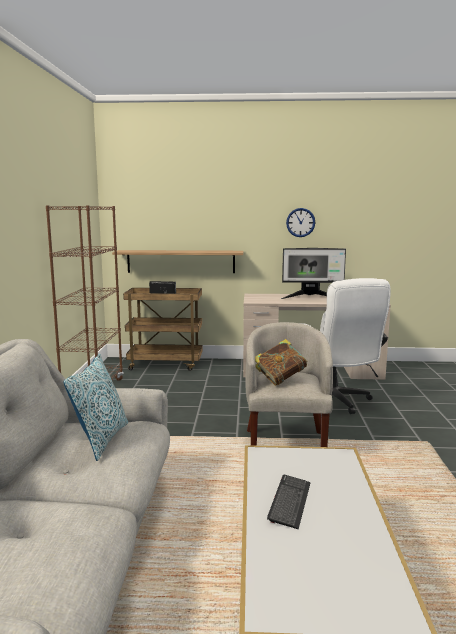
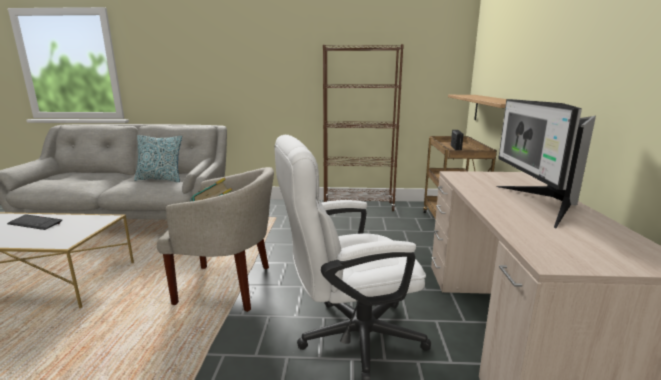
camera: 90 degrees right, 5 degrees up
(300, 222) = (616, 49): wall clock -> none

